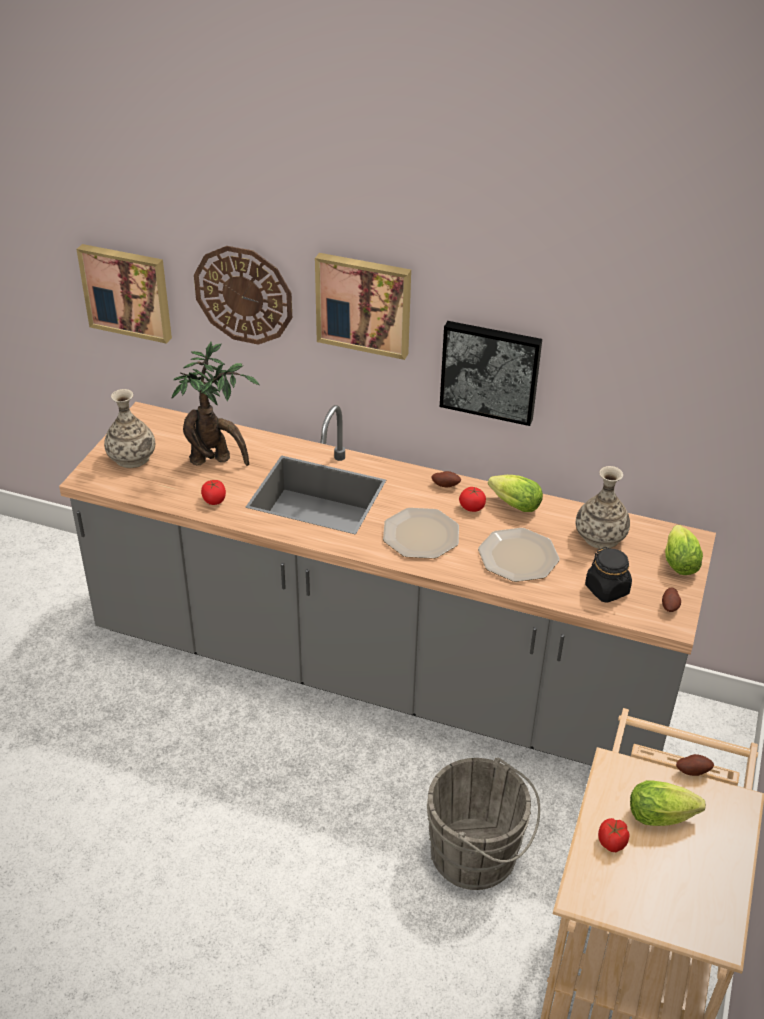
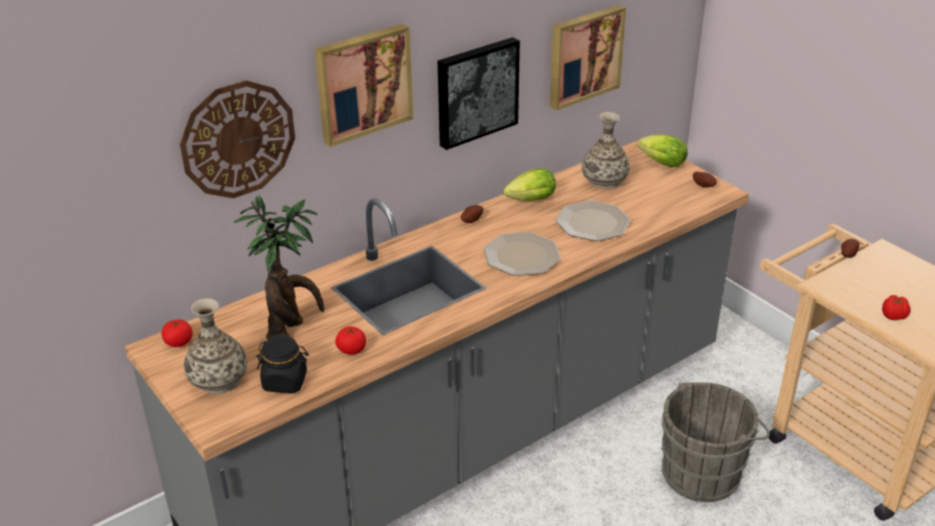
camera: 55 degrees left, 5 degrees down
(127, 291) = (93, 212): picture -> picture (584, 55)
(472, 507) = (513, 219): tomato -> tomato (179, 342)
(607, 590) = (664, 202): black jar -> black jar (285, 381)
(664, 816) = (881, 284): lettuce -> none

